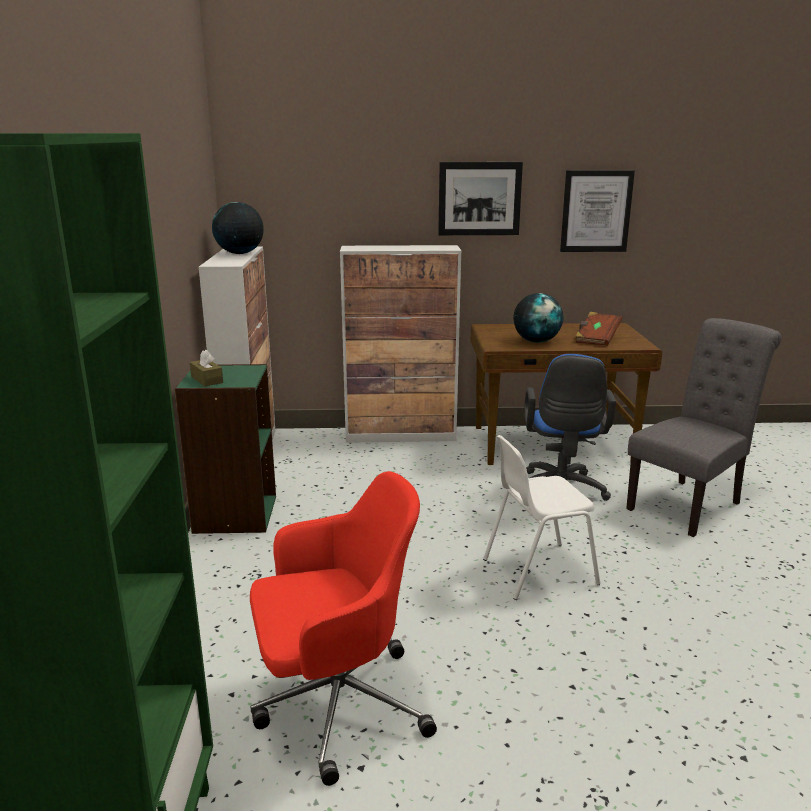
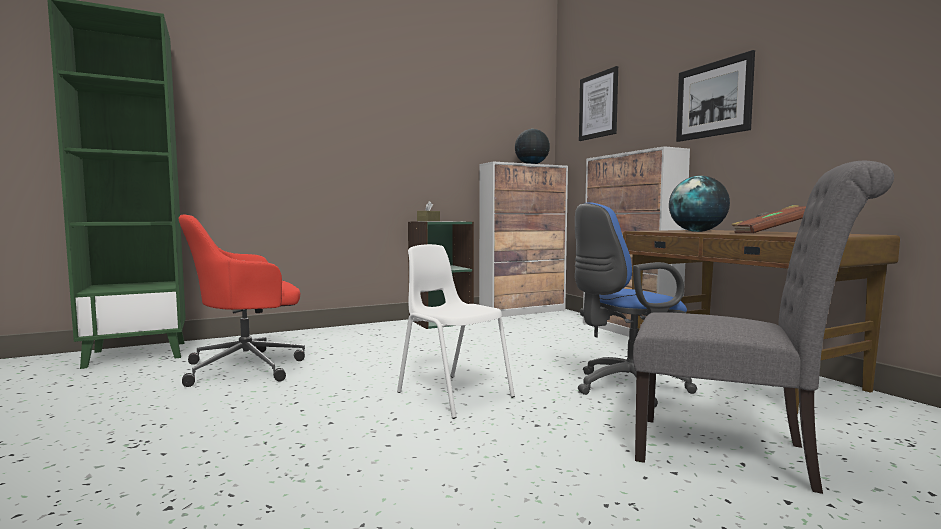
camera: 65 degrees right, 15 degrees down
(336, 705) = (248, 367): red office chair -> red office chair turned 105 degrees clockwise
(596, 211) = (848, 84): picture -> picture (598, 105)

